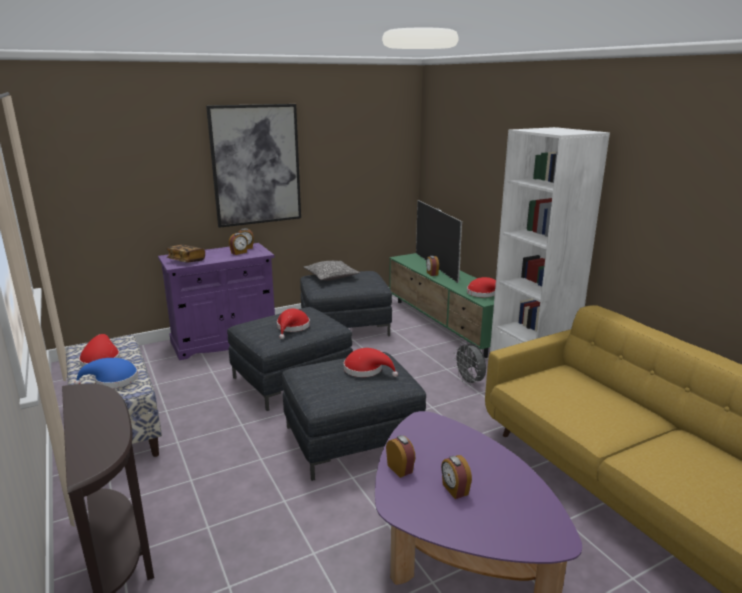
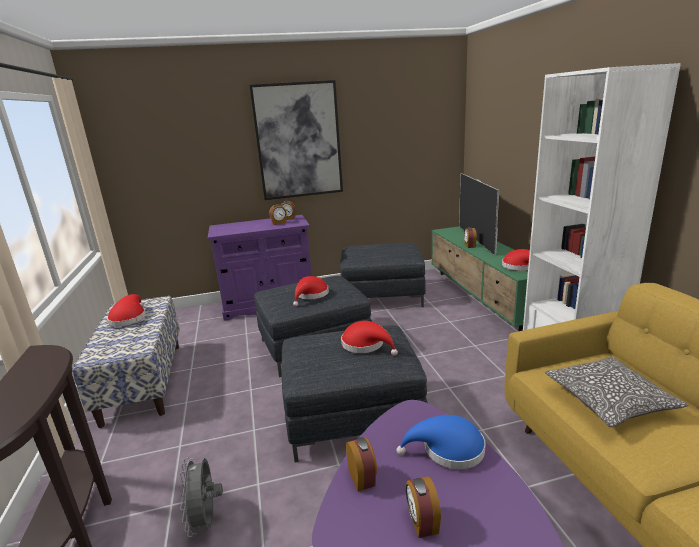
camera: 15 degrees right, 0 degrees up
(113, 380) = (125, 339): blue hat -> blue hat (448, 449)
(186, 261) = (229, 229): book -> none
(331, 277) = (369, 247): pillow -> pillow (609, 400)
(469, 382) = (497, 362): grey fan -> grey fan (206, 520)

